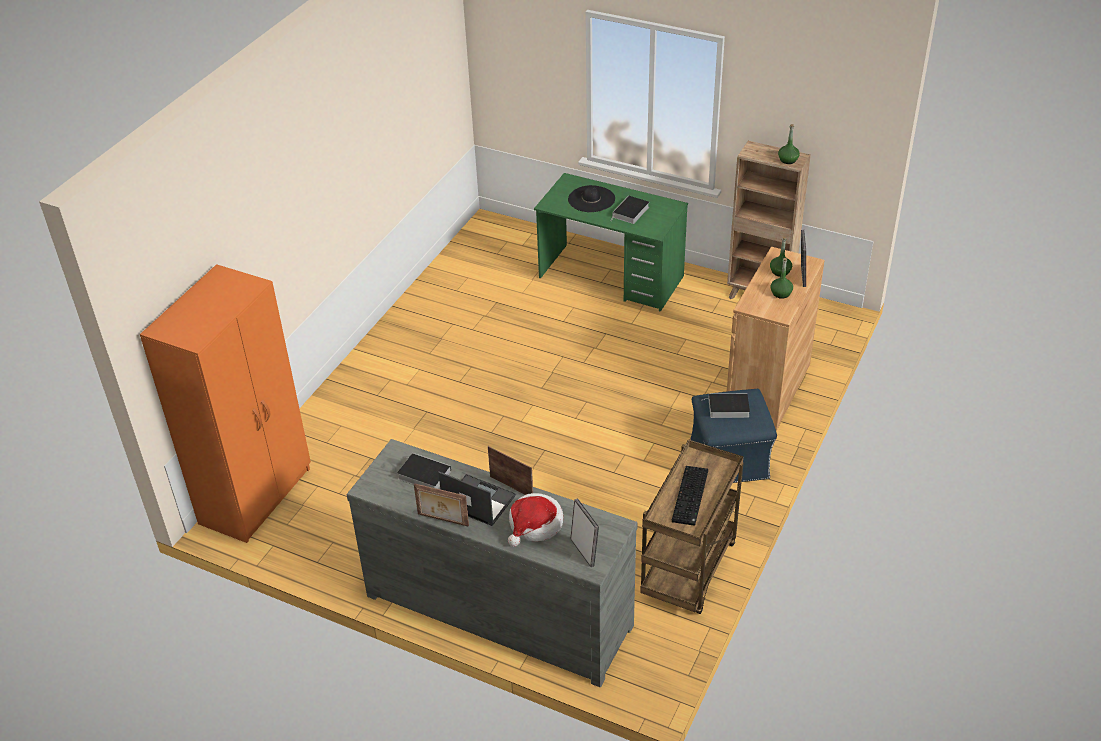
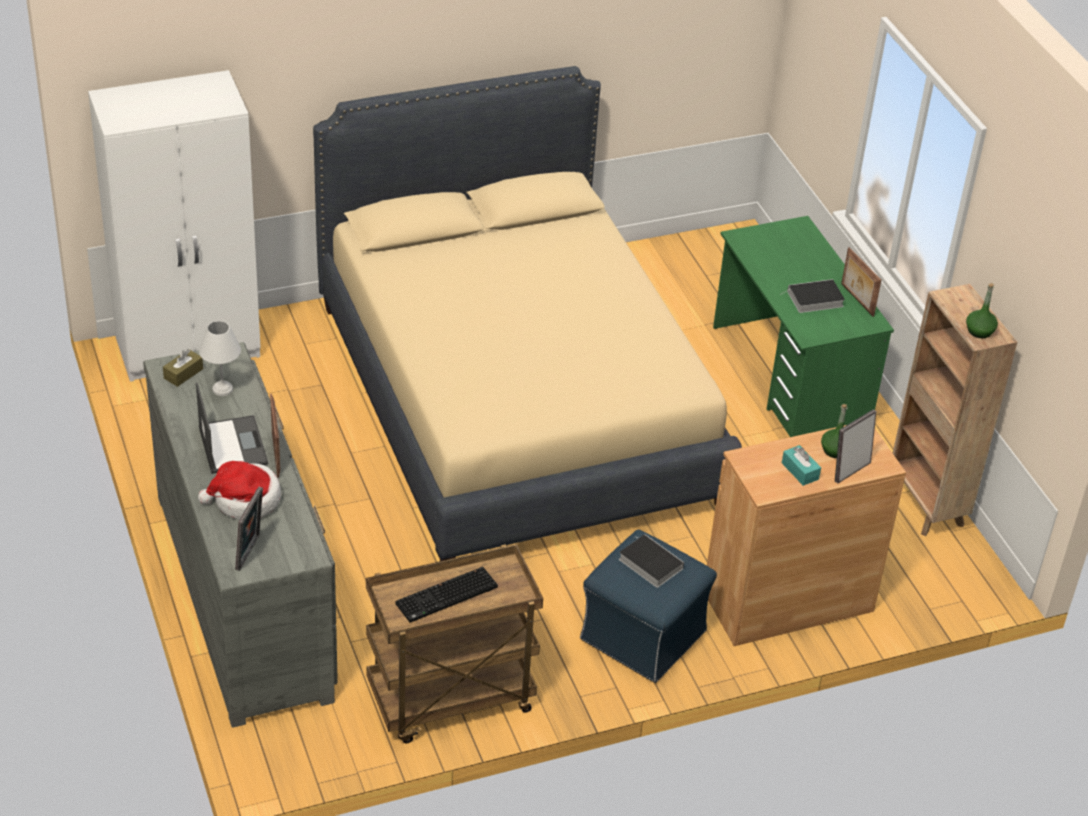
camera: 40 degrees right, 0 degrees up
(257, 496) = (189, 348): orange wardrobe -> white wardrobe
(384, 483) = (183, 373): none -> brown tissue box
(422, 474) = (222, 390): book -> white table lamp
(442, 520) = (181, 439): picture frame -> picture frame (856, 300)
(494, 388) = (516, 402): none -> beige bed
(591, 199) = (794, 260): black hat -> none
(781, 293) = (800, 471): green bottle -> turquoise tissue box

